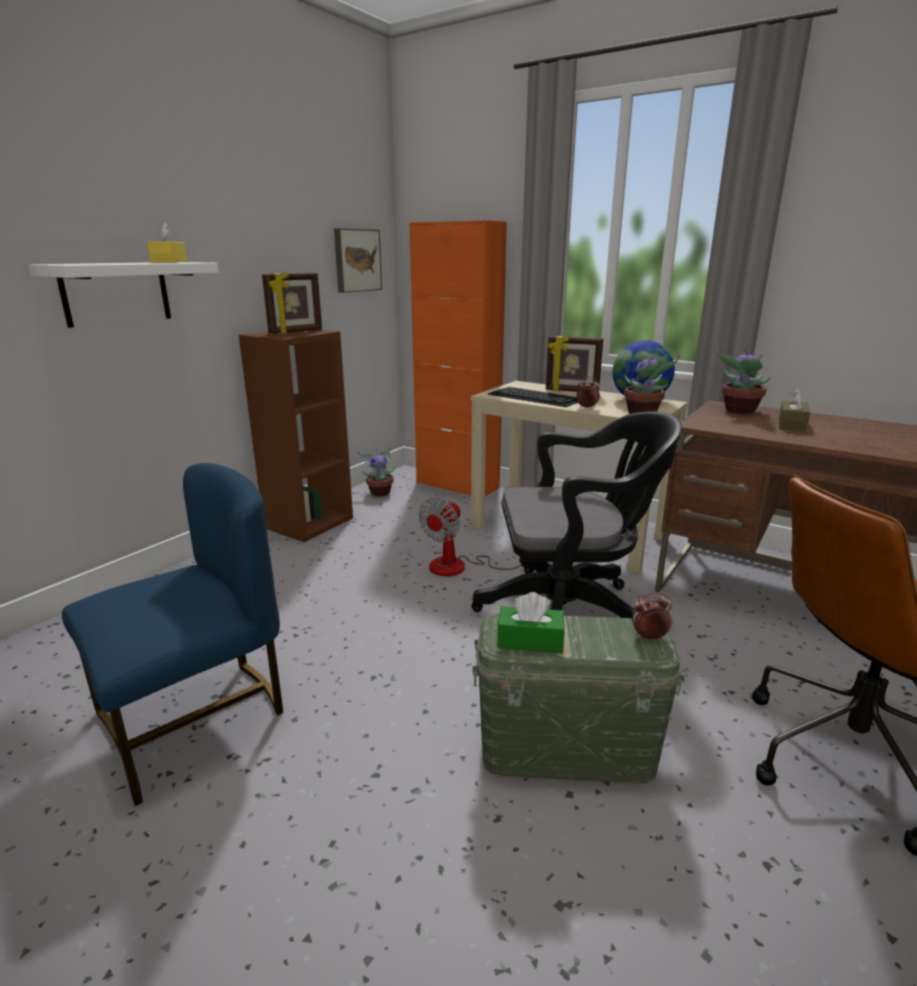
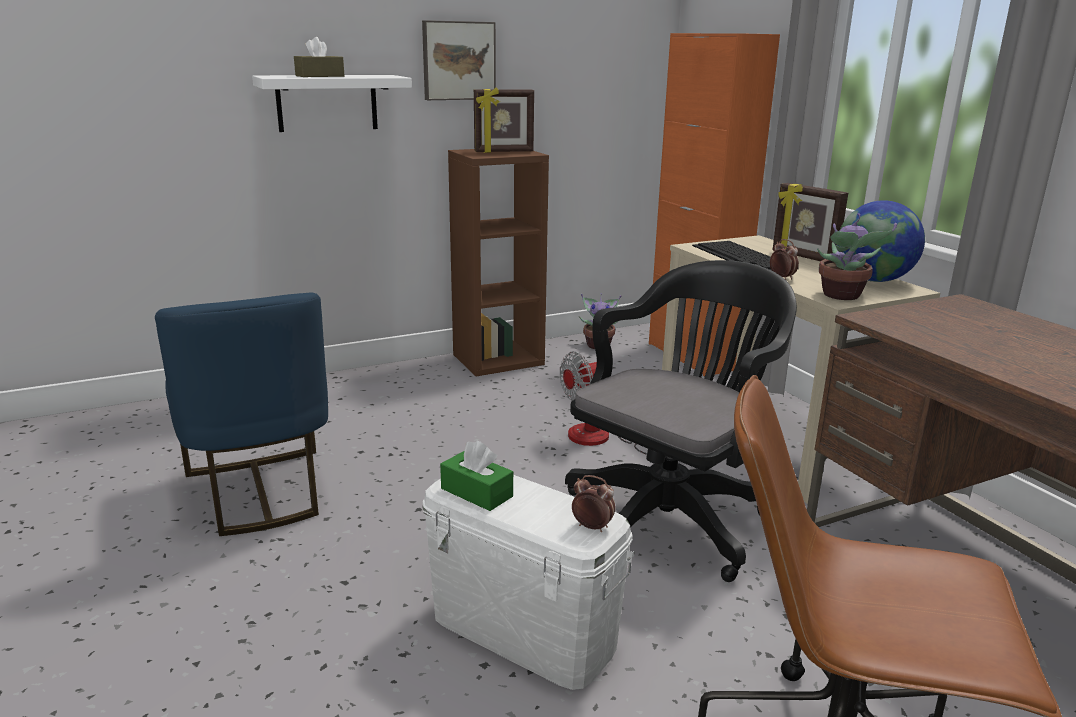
camera: 30 degrees right, 0 degrees up
(169, 262) = (372, 75): yellow tissue box -> none
(195, 719) = (259, 492): blue chair -> blue chair turned 75 degrees clockwise
(356, 260) = (612, 75): picture -> picture (458, 60)
(566, 750) = (522, 631): green storage box -> white storage box
(570, 612) = (672, 517): black office chair -> black office chair turned 75 degrees counterclockwise
(738, 410) = (973, 312): potted plant -> none
(791, 424) = (1013, 342): brown tissue box -> brown tissue box (320, 76)

